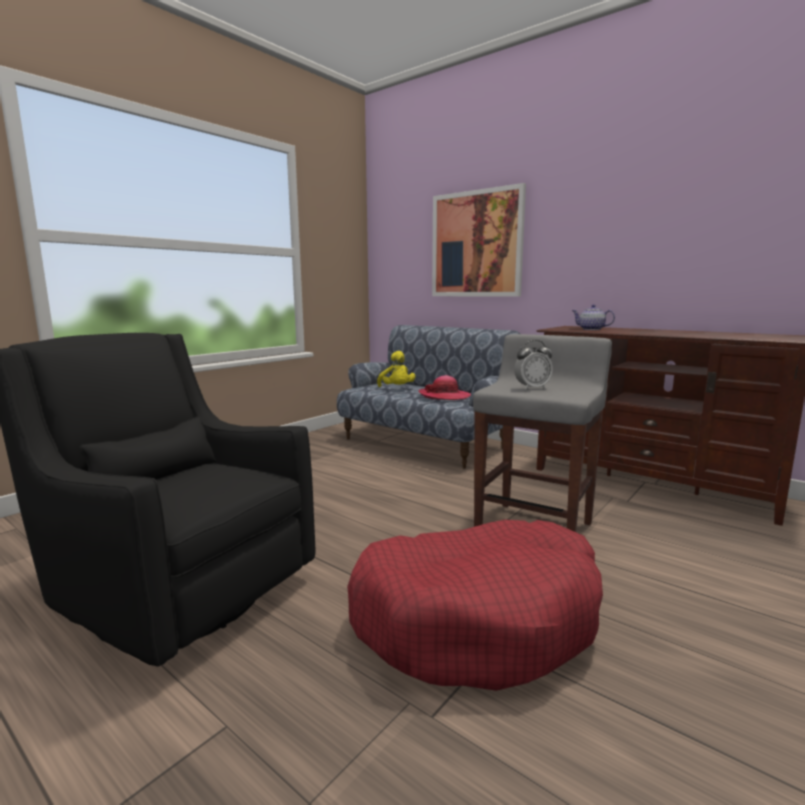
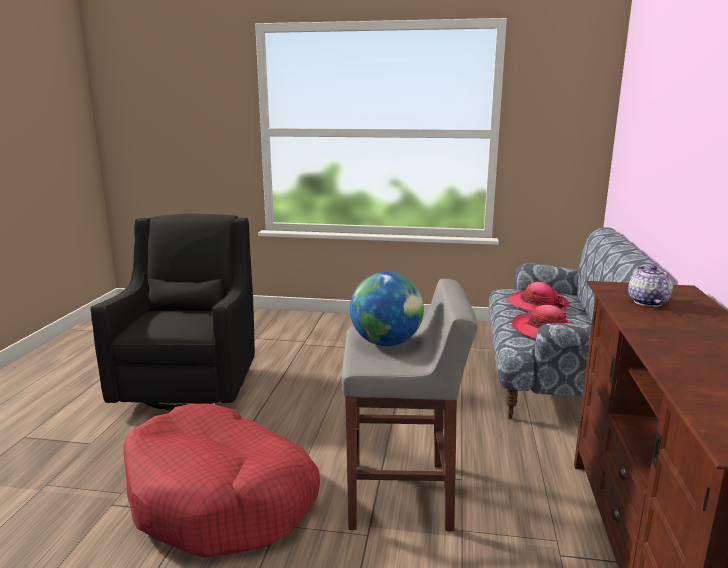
camera: 60 degrees right, 5 degrees up
(397, 389) = (537, 304): yellow plush toy -> hat
(476, 244) = (667, 136): picture -> none
(532, 388) = (386, 343): alarm clock -> globe

